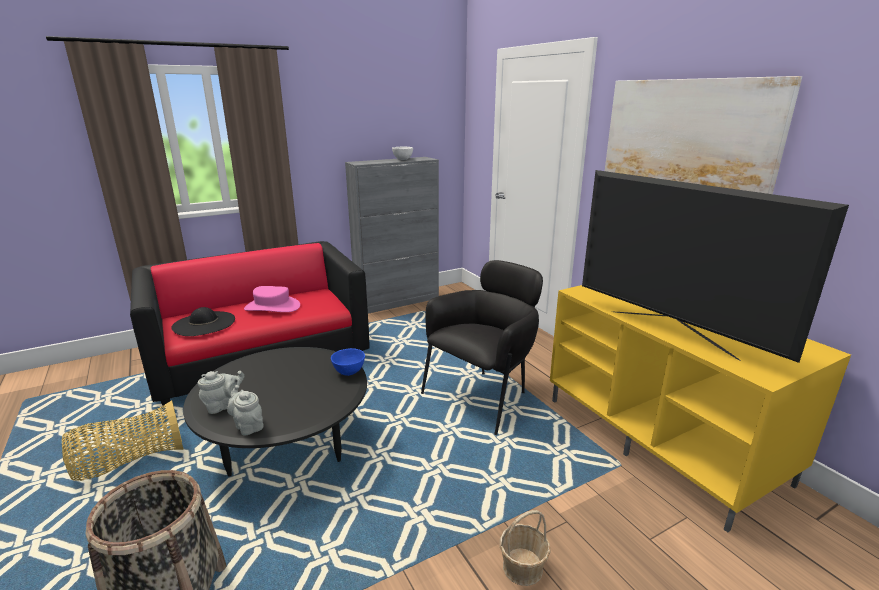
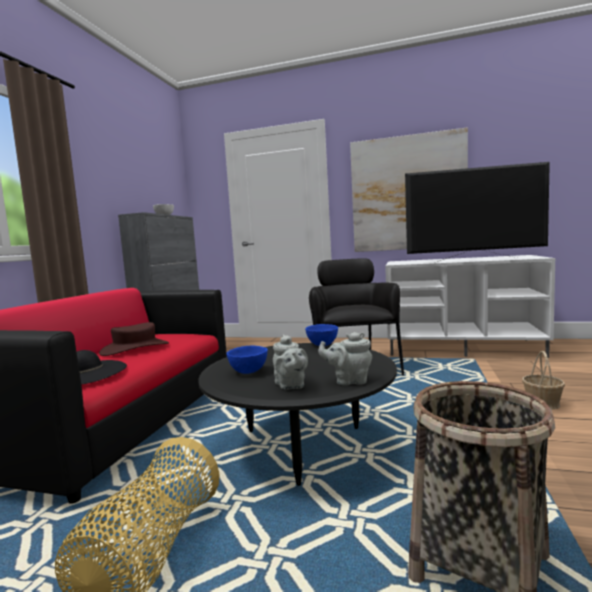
camera: 45 degrees left, 15 degrees down
(223, 406) = (290, 385): grey teapot -> grey teapot turned 150 degrees clockwise
(247, 375) = (249, 372): none -> blue bowl
(272, 307) = (135, 348): pink hat -> brown hat
(662, 439) = (462, 347): yellow tv stand -> white tv stand

